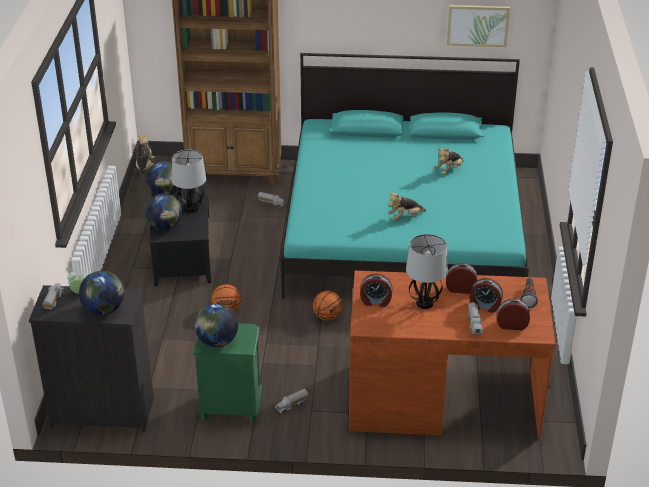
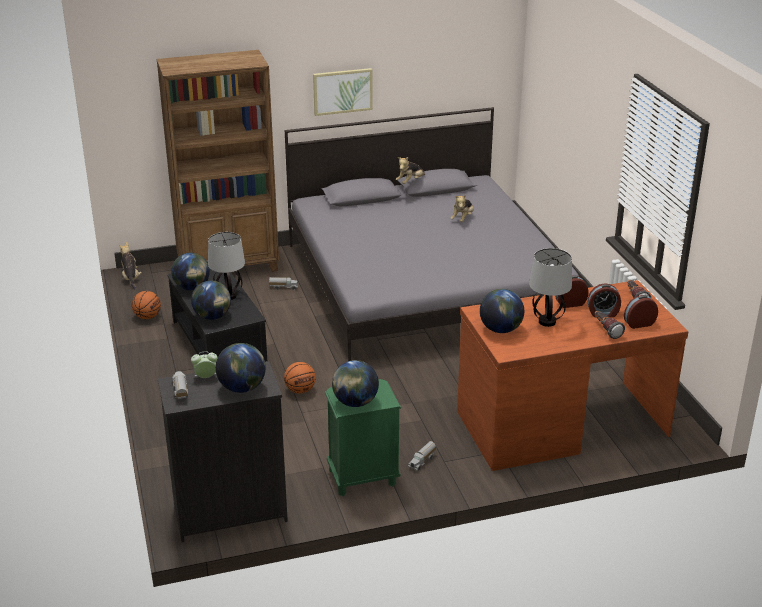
camera: 20 degrees left, 5 degrees down
(327, 317) = (404, 375): basketball -> basketball (147, 317)
(375, 301) = (500, 329): alarm clock -> globe
(403, 228) = (426, 285): turquoise bed -> grey bed
(405, 217) = (450, 264): plush toy -> plush toy (410, 182)
(475, 324) = (606, 330): toy truck -> flashlight
(477, 25) = (453, 78): picture -> picture (342, 91)

